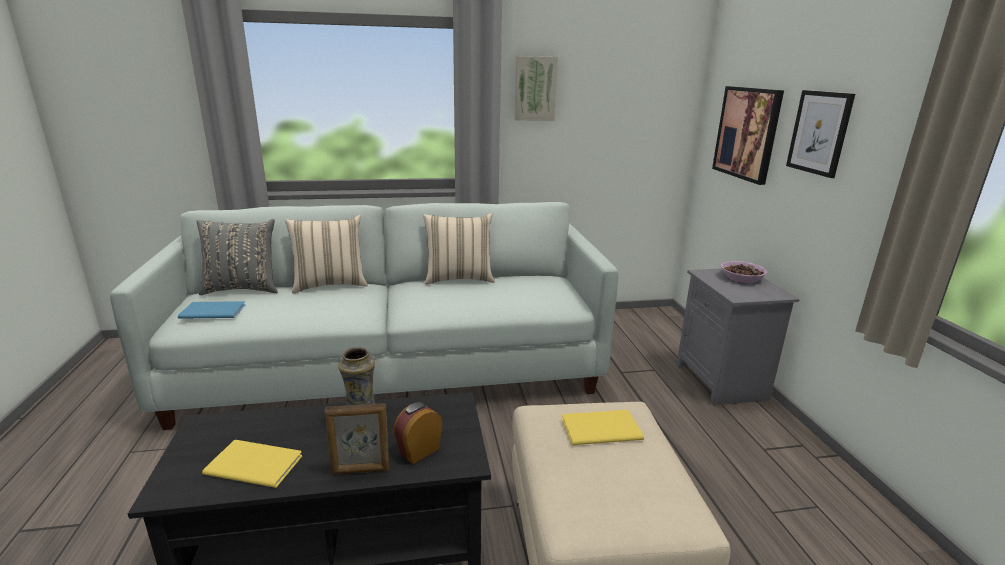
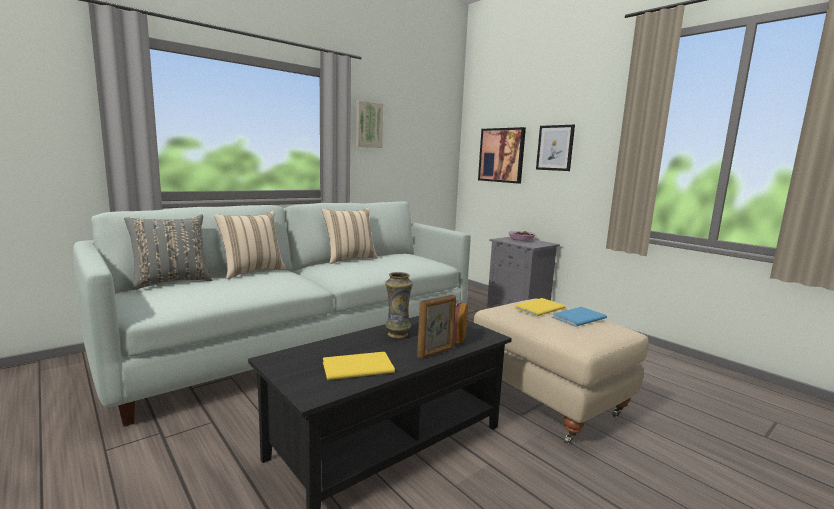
camera: 30 degrees left, 10 degrees down
(212, 311) = (170, 295): blue book -> blue book (576, 317)

